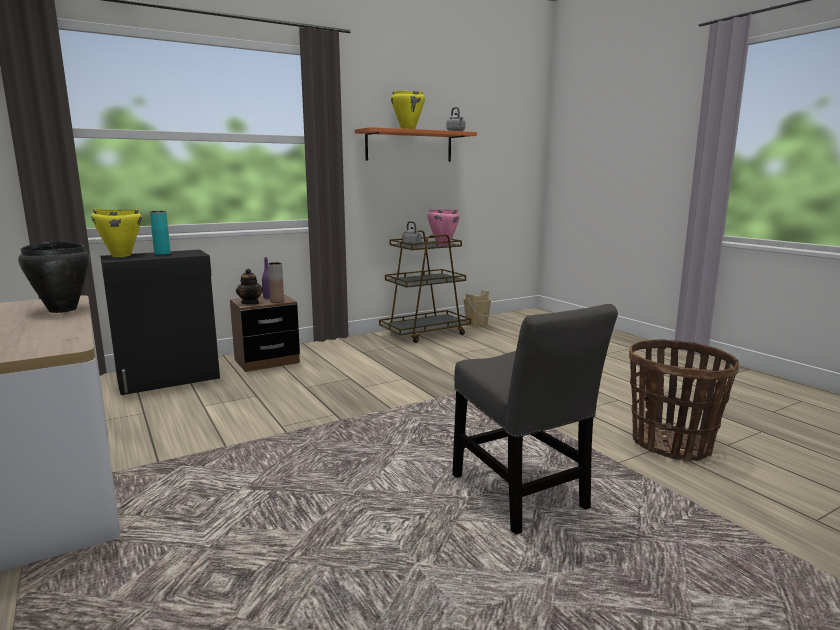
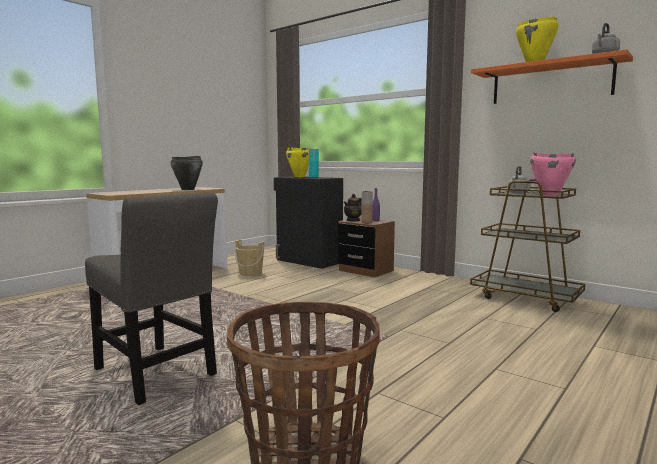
camera: 70 degrees right, 5 degrees down
(476, 323) = (618, 313): beige bucket -> beige bucket (250, 273)
(521, 496) = (156, 375): grey chair -> grey chair turned 90 degrees counterclockwise

